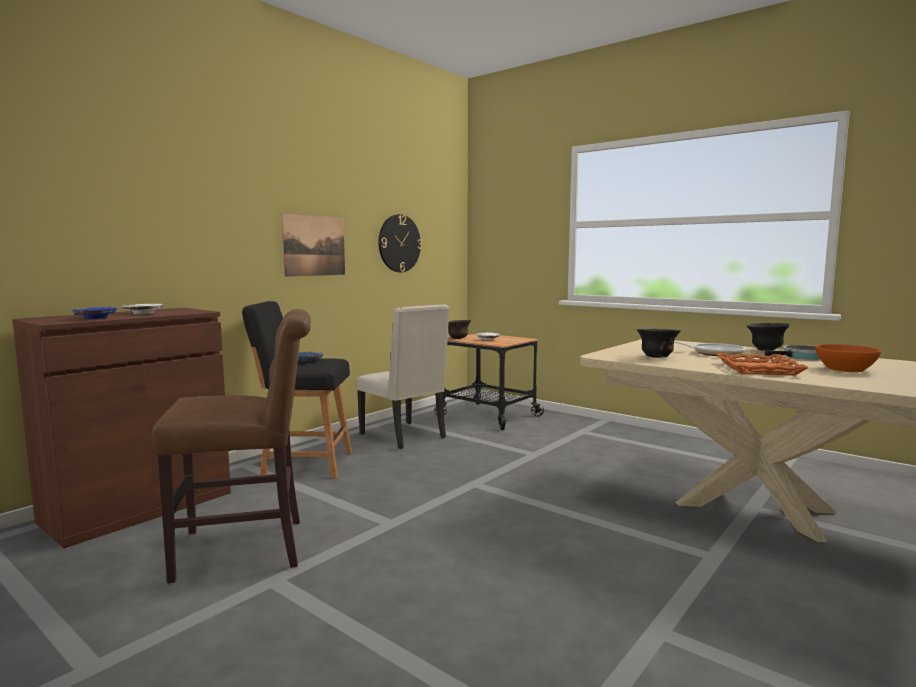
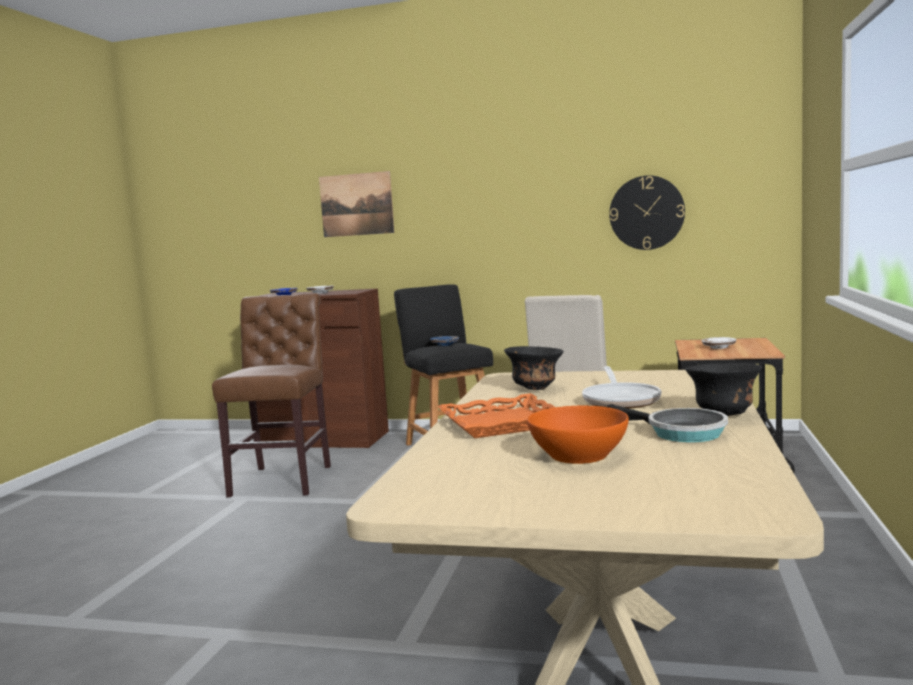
camera: 65 degrees right, 0 degrees up
(249, 549) = (284, 479): brown chair -> brown chair turned 135 degrees counterclockwise
(314, 245) = (515, 226): picture -> picture (356, 204)
(458, 338) = (693, 342): brown bowl -> none

